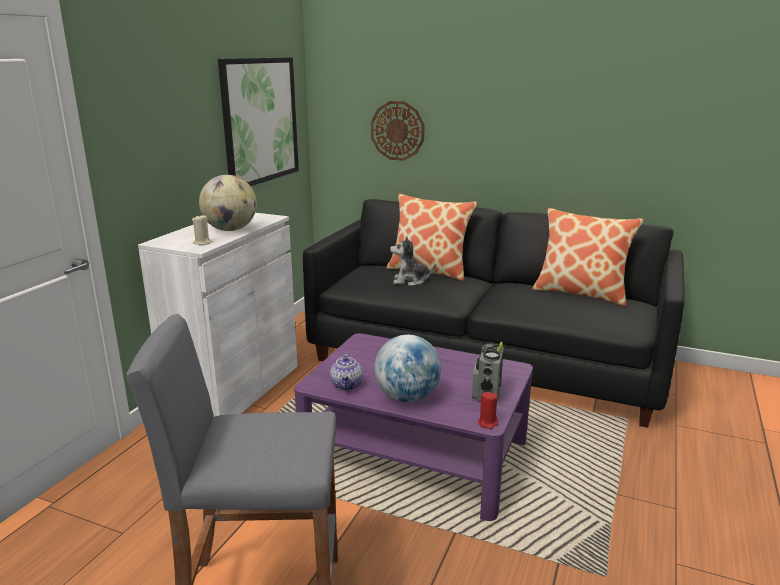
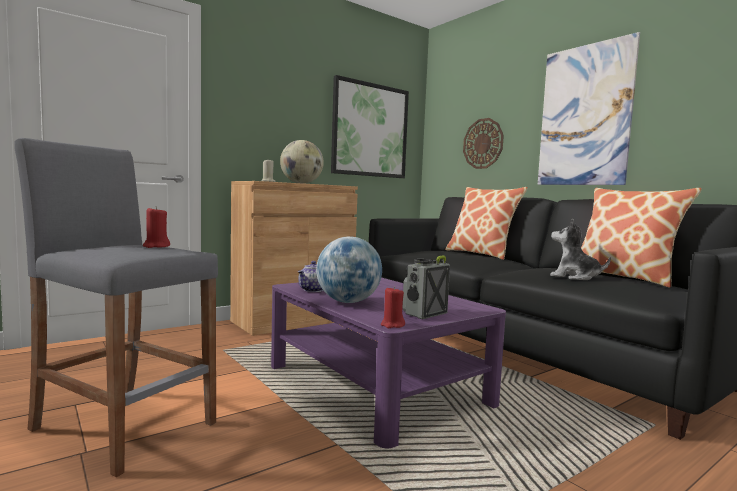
camera: 30 degrees right, 15 degrees down
(235, 389) = (293, 320): white cabinet -> brown cabinet
(285, 428) = (156, 246): none -> red candle
(410, 281) = (453, 254): plush toy -> plush toy (574, 277)
(518, 116) = (584, 115): none -> picture

